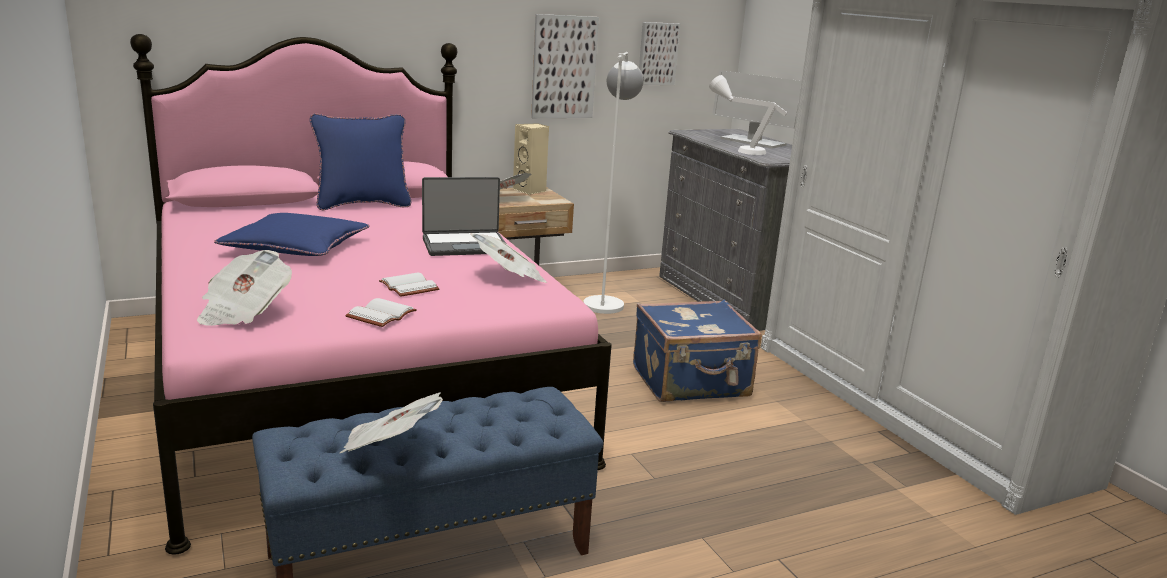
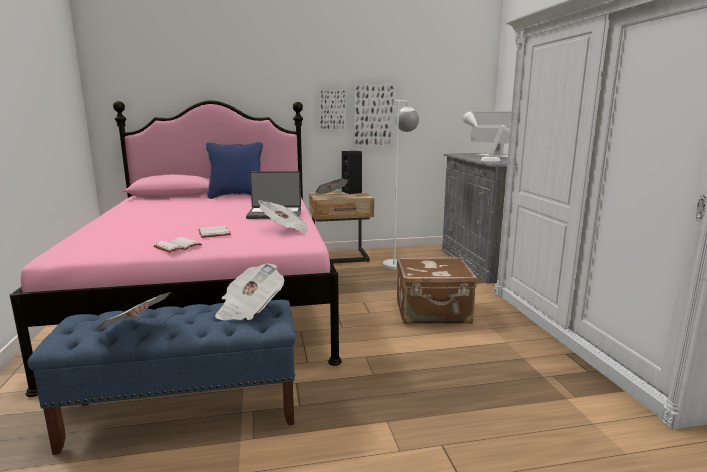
camera: 15 degrees right, 5 degrees down
(243, 312) = (96, 243): newspaper -> newspaper (249, 309)
(296, 247) = (171, 214): blue pillow -> none
(530, 190) = (352, 192): beige speaker -> black speaker
(657, 53) = (436, 106): picture -> picture (332, 110)
(691, 383) = (433, 313): blue suitcase -> brown suitcase

